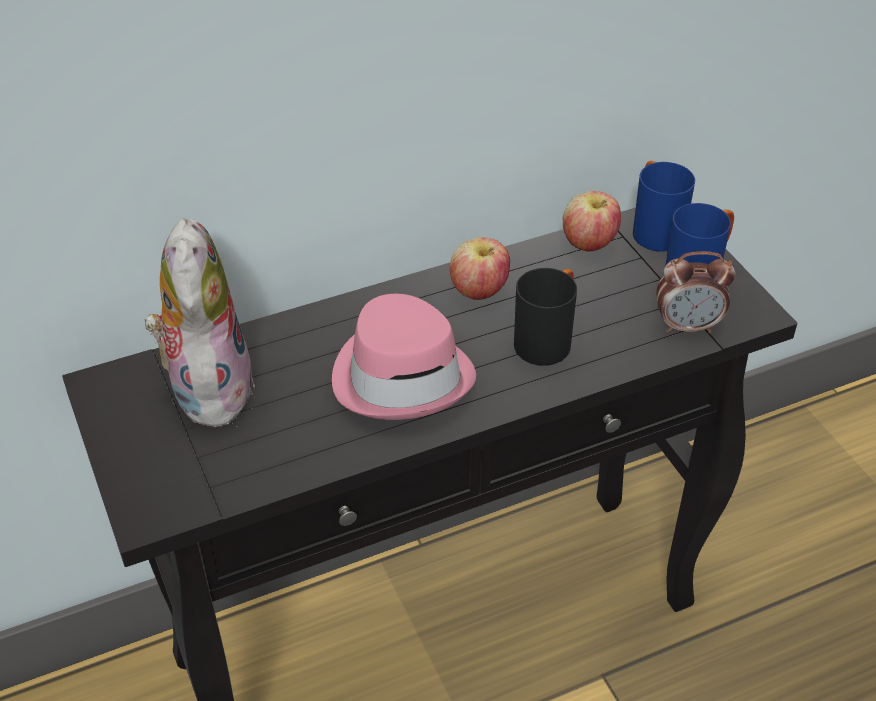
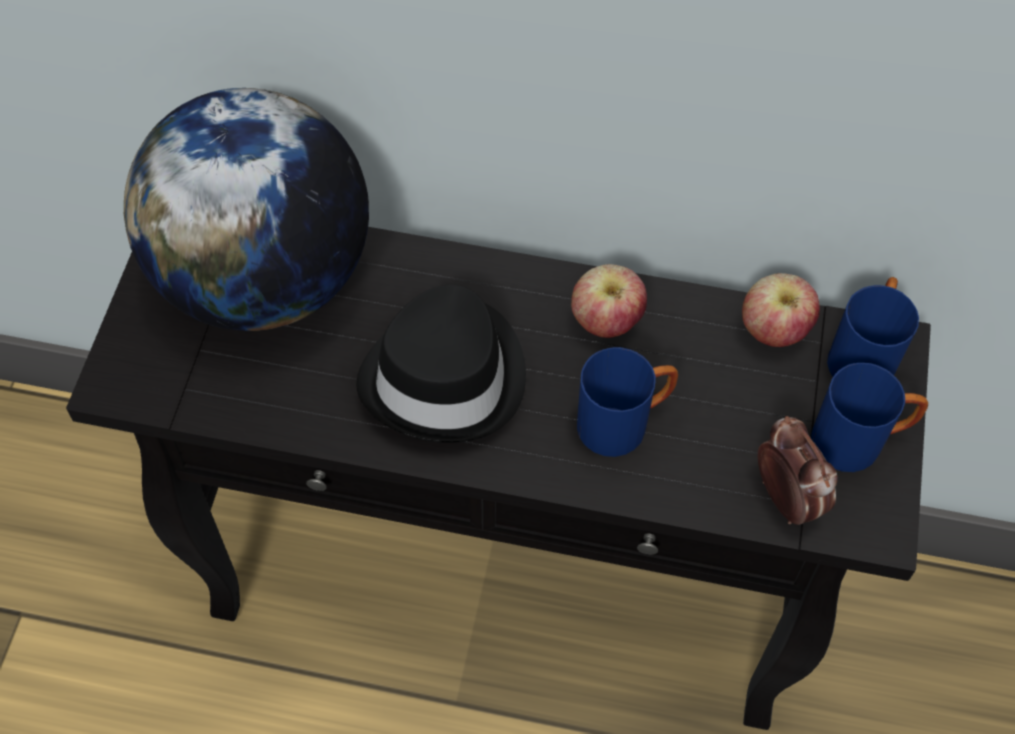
camera: 35 degrees right, 15 degrees up
(207, 387) = (265, 279): plush toy -> globe
(402, 376) = (447, 376): pink hat -> black hat
(547, 339) = (624, 422): black mug -> blue mug
(688, 326) = (786, 498): alarm clock -> alarm clock turned 150 degrees counterclockwise

